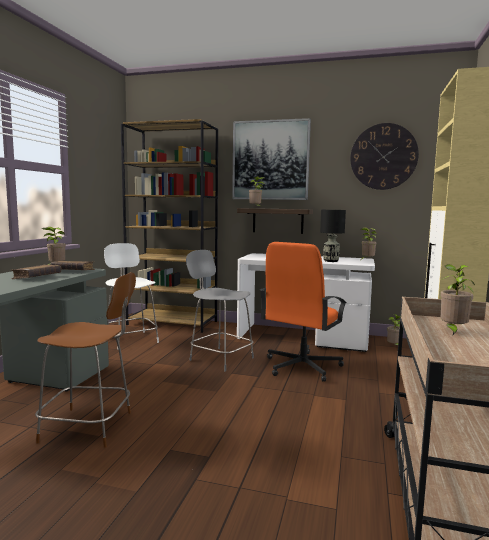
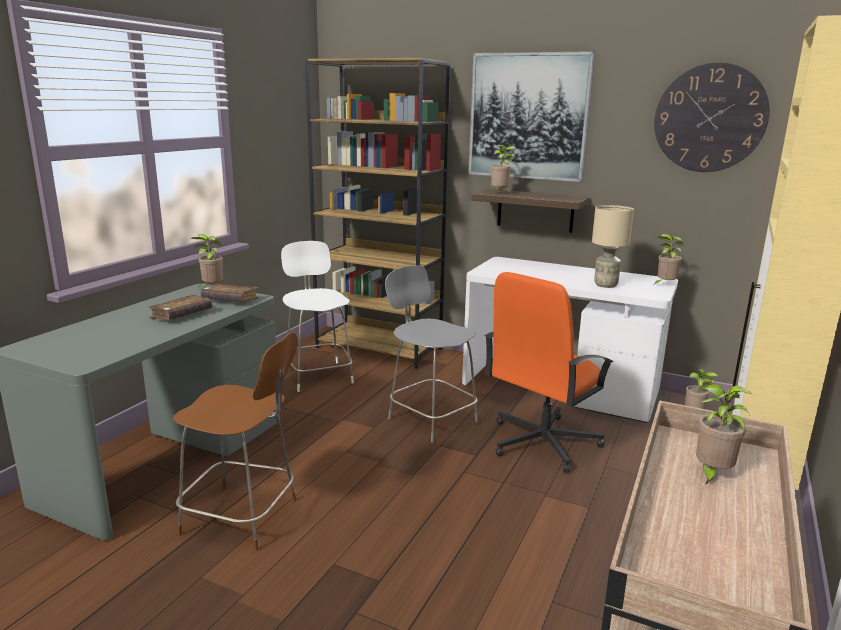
camera: 10 degrees right, 10 degrees up
(330, 261) = (605, 285): black table lamp -> beige table lamp

